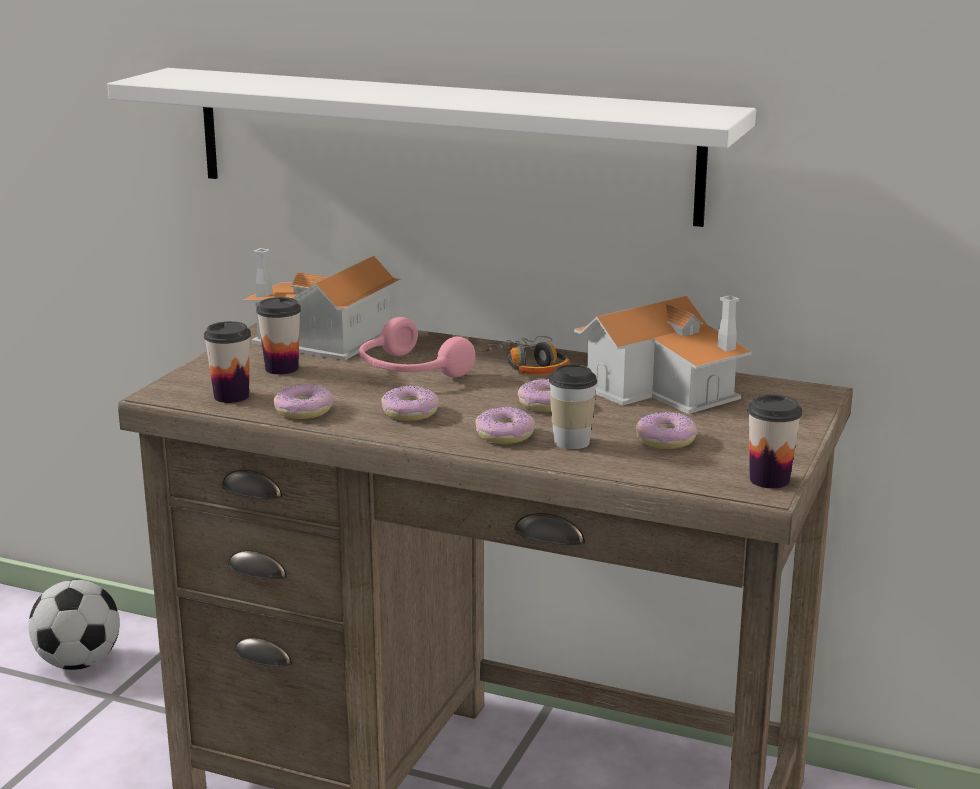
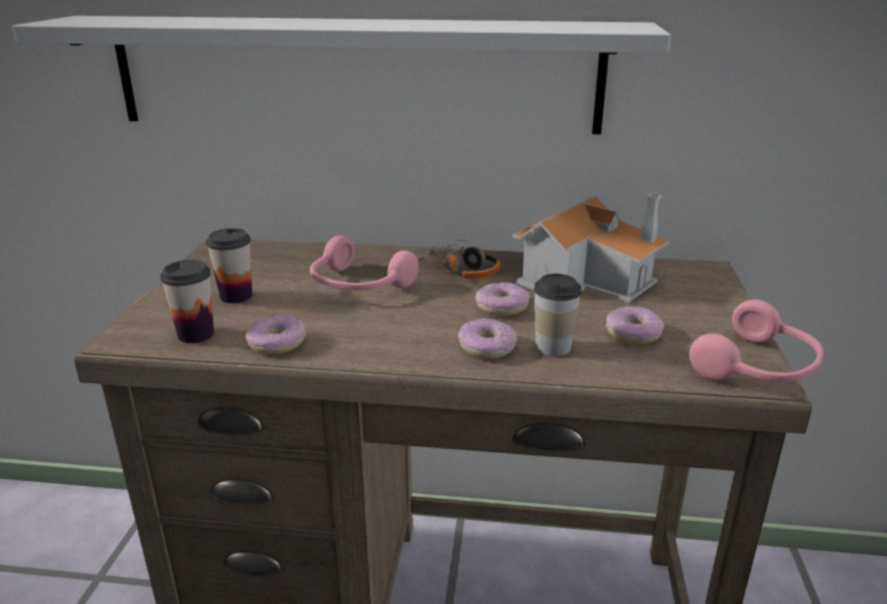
camera: 15 degrees left, 5 degrees up
(79, 662) = (64, 546): football -> none
(323, 340) = (263, 262): toy house -> none
(410, 412) = (383, 332): donut -> none
(769, 480) = (759, 367): cup -> pink headphones

